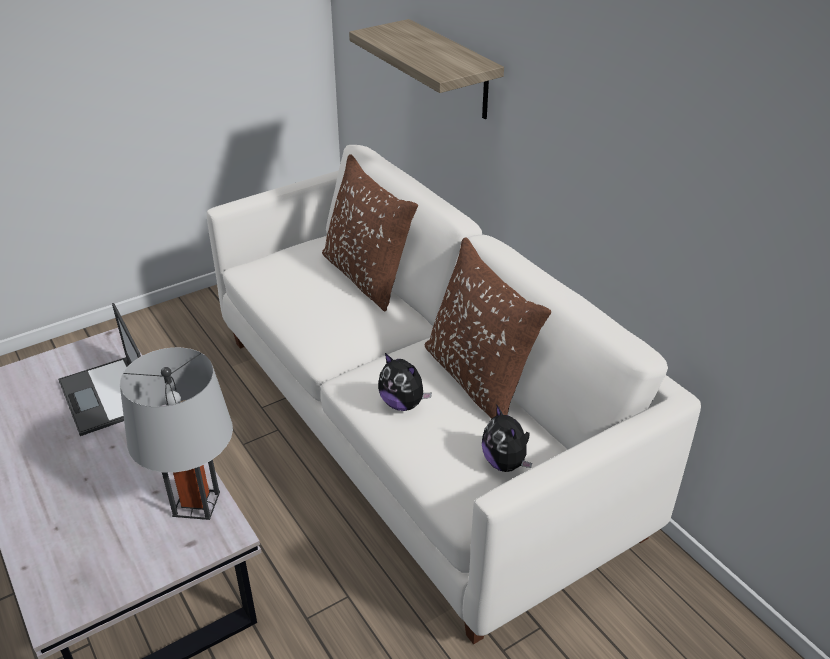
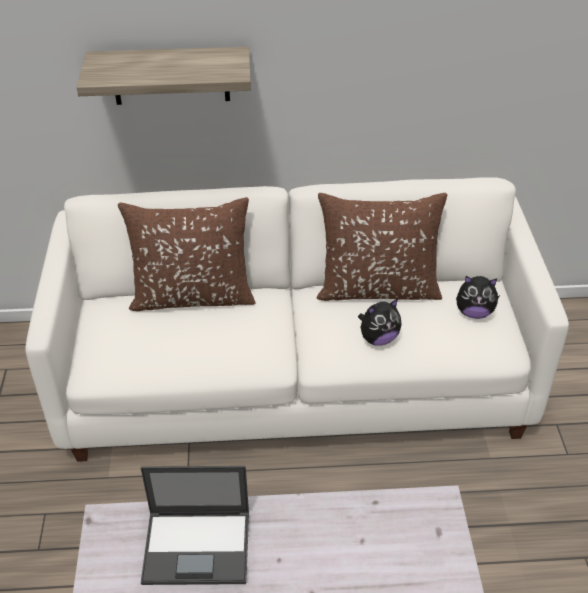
camera: 60 degrees left, 5 degrees up
(196, 504) = (394, 514): grey table lamp -> none

